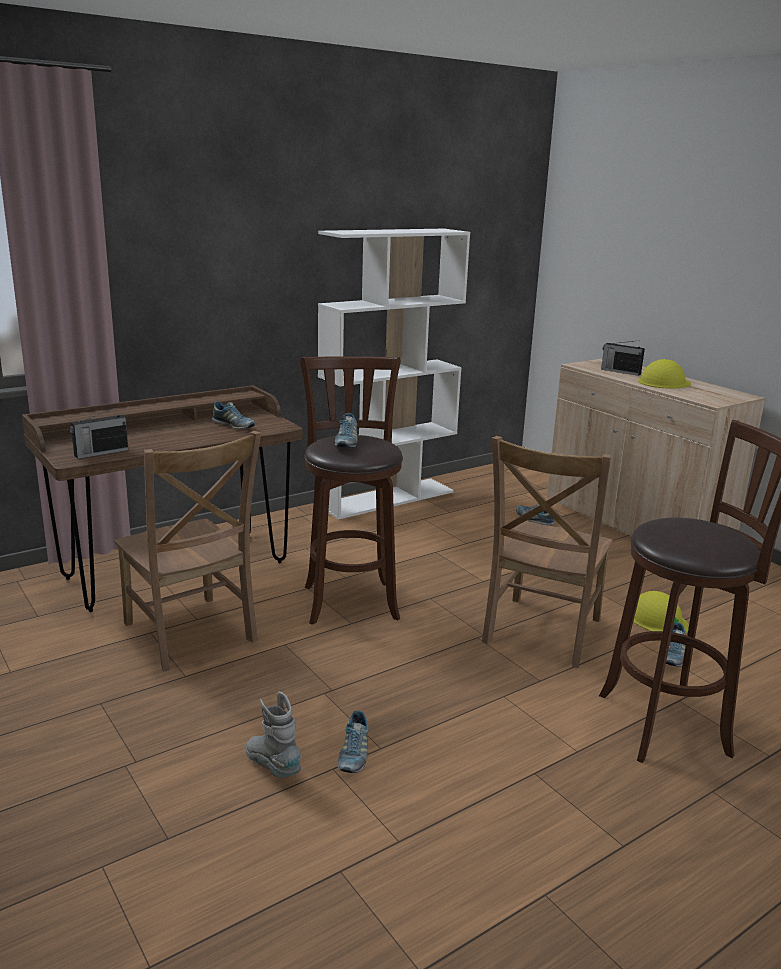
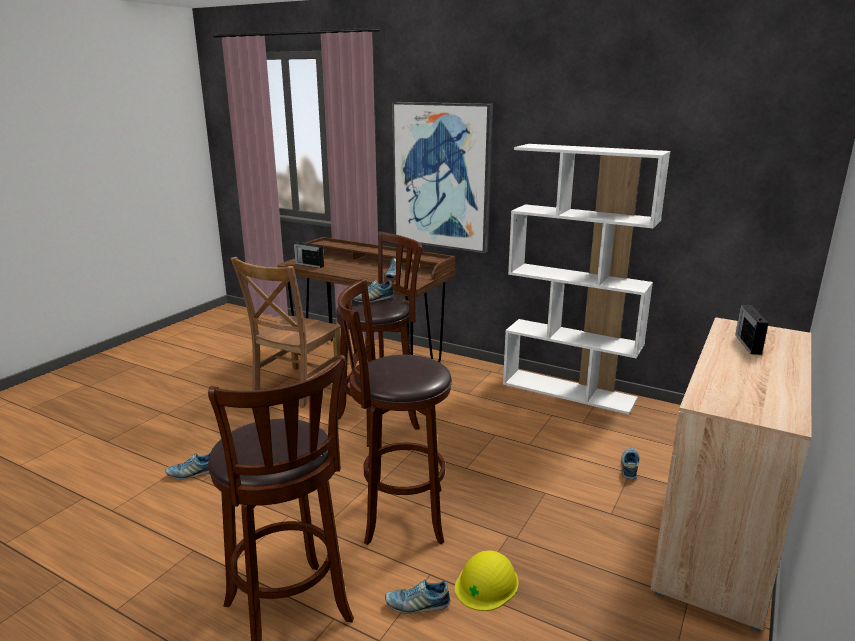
camera: 65 degrees right, 0 degrees up
(203, 284) = (442, 176): none -> picture
(273, 766) = (173, 451): grey boot -> none
(540, 633) = (399, 515): brown chair -> brown stool
(664, 382) = (747, 369): yellow hard hat -> none

